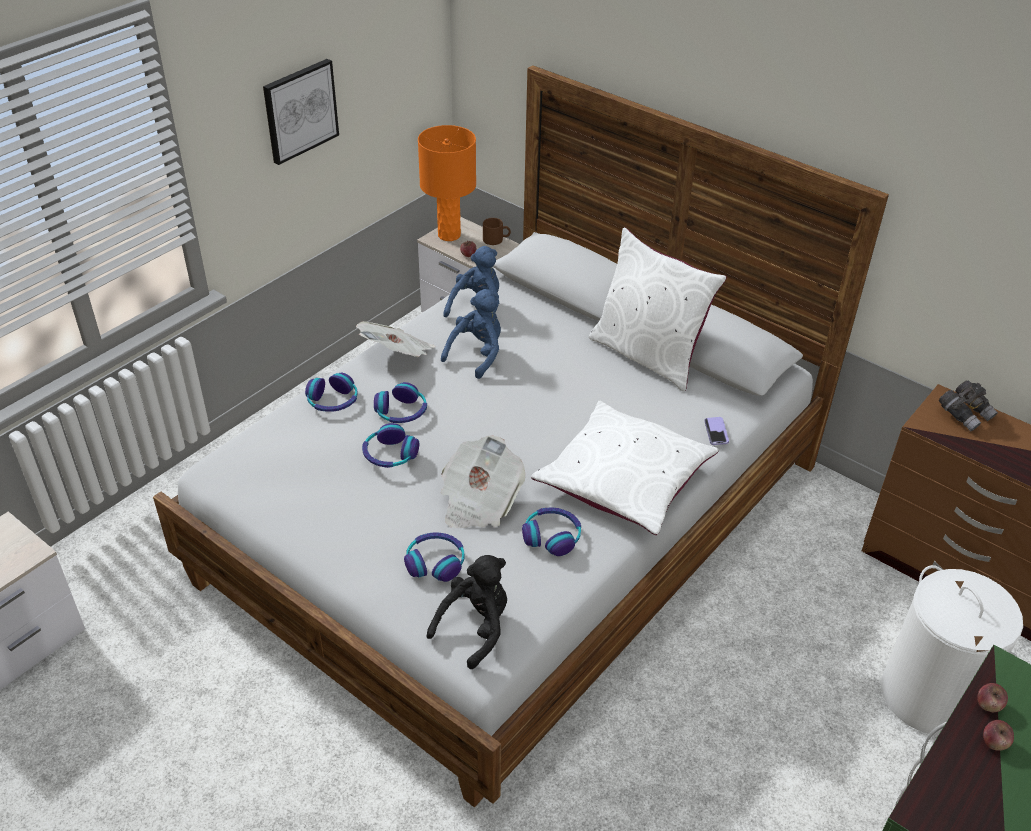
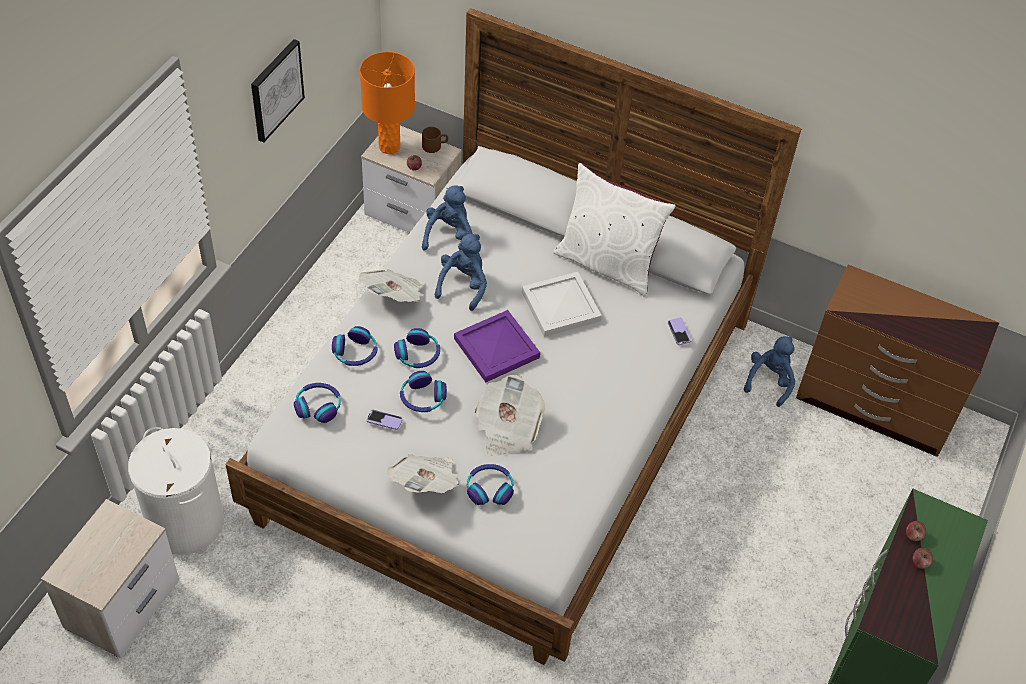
camera: 15 degrees left, 10 degrees up
(337, 470) = (384, 420): none -> phone
(361, 544) = (426, 483): none -> newspaper
(475, 627) = (536, 537): black plush toy -> none
(495, 418) = (498, 348): none -> purple tray
(552, 536) = (573, 450): headphones -> headphones (318, 406)
(580, 389) = (560, 307): none -> white tray
(624, 479) = (616, 388): white pillow -> none
(832, 528) = (769, 381): none -> blue plush toy
(929, 696) = (862, 514): white laundry basket -> white laundry basket (186, 522)
(964, 414) = (871, 291): grey binoculars -> none

